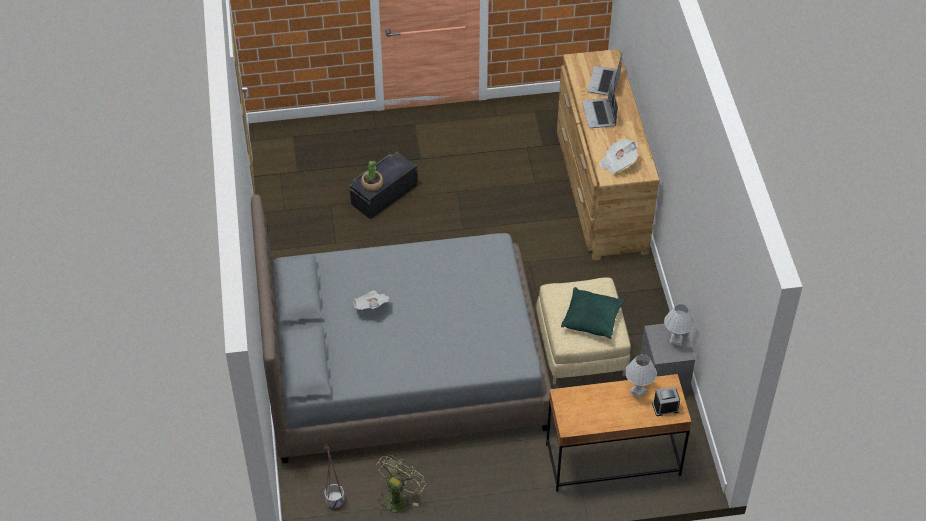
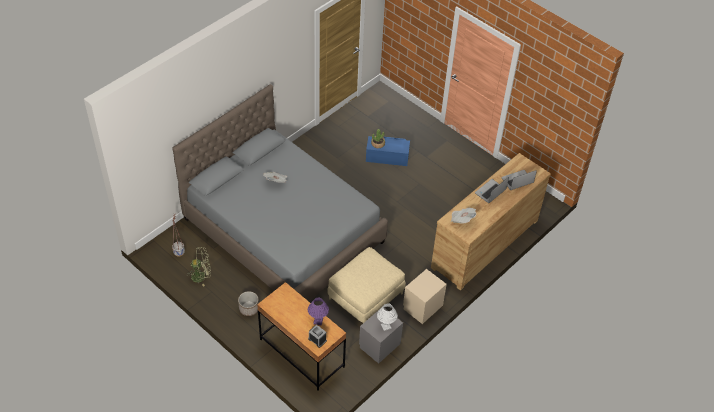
camera: 50 degrees right, 0 degrees up
(383, 194) = (387, 157): black storage box -> blue storage box
(497, 476) = (248, 308): none -> planter
(592, 319) = (364, 280): green pillow -> none
(638, 391) = (318, 321): white table lamp -> purple table lamp
(642, 302) = (422, 306): none -> beige nightstand

